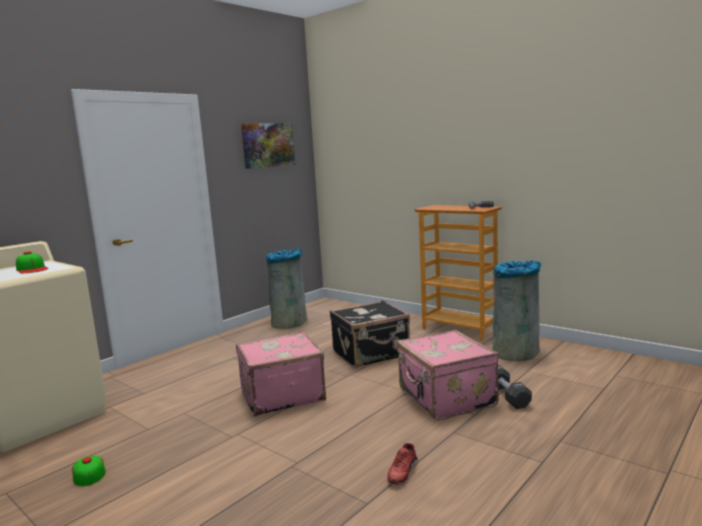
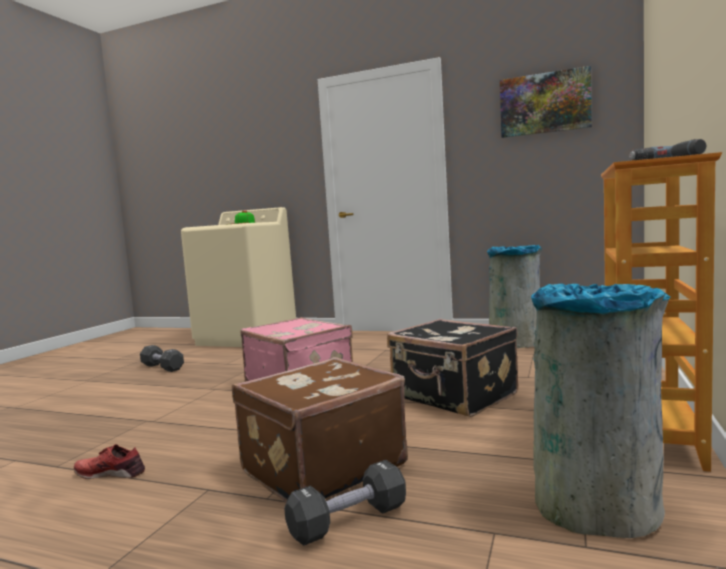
camera: 70 degrees right, 5 degrees down
(88, 471) = (162, 367): cap -> black dumbbell
(445, 398) = (320, 467): pink suitcase -> brown suitcase

